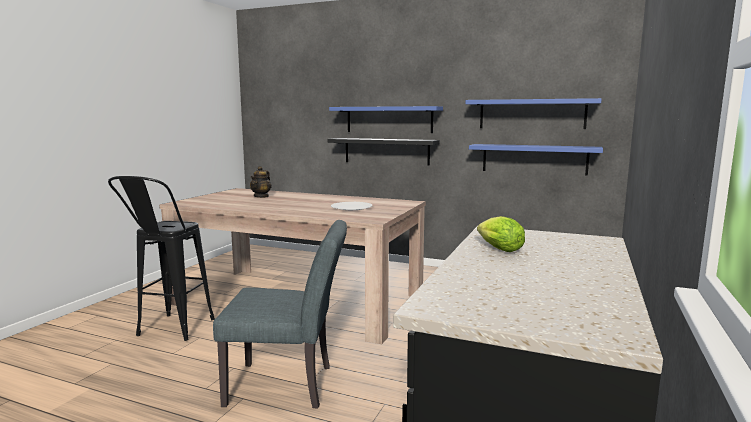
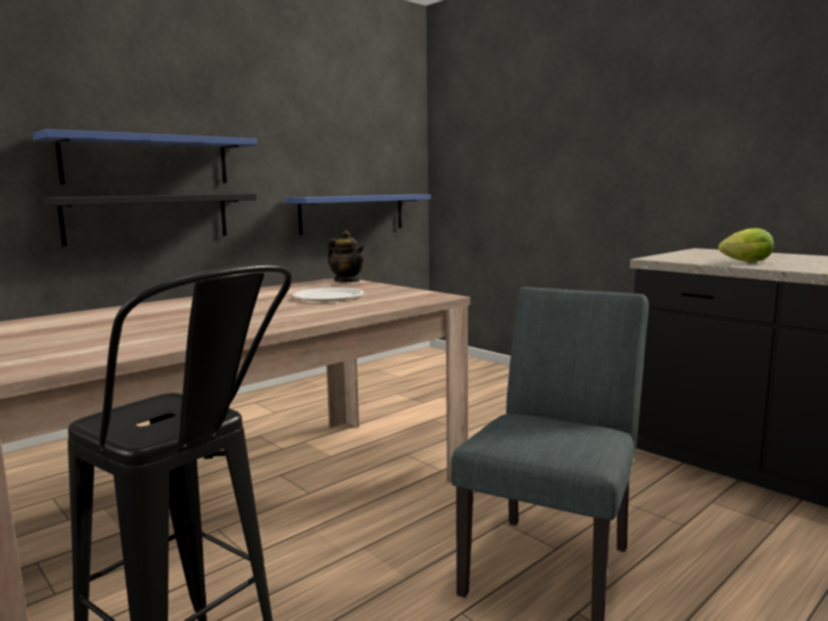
camera: 65 degrees left, 0 degrees up
(261, 196) = (90, 324): teapot -> teapot (347, 281)
(531, 114) = (345, 156): blue shelf -> none

